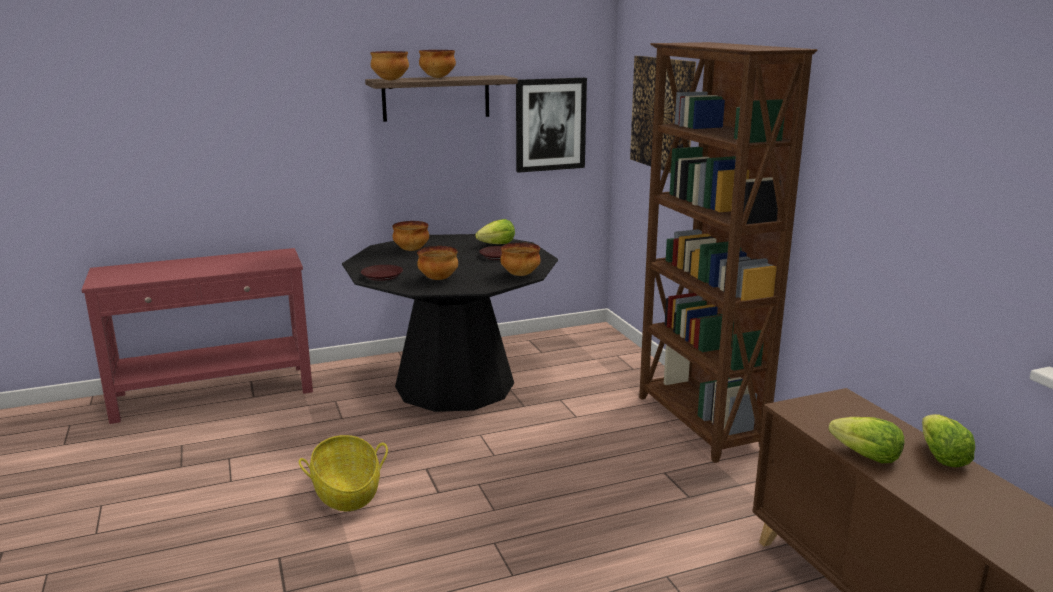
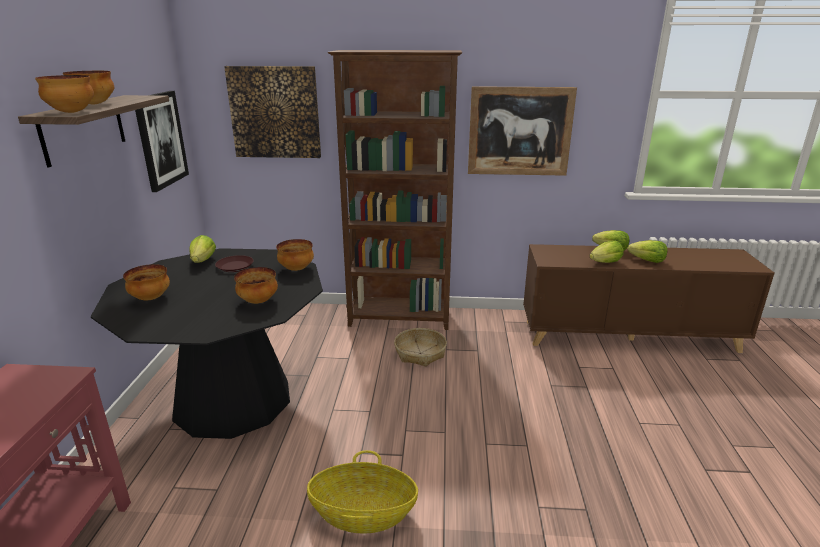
camera: 65 degrees left, 5 degrees up
(382, 276) = (208, 325): brown plate -> none
(634, 456) = (420, 353): none -> basket
(883, 192) = (520, 131): none -> picture
(946, 498) = (647, 261): none -> lettuce

